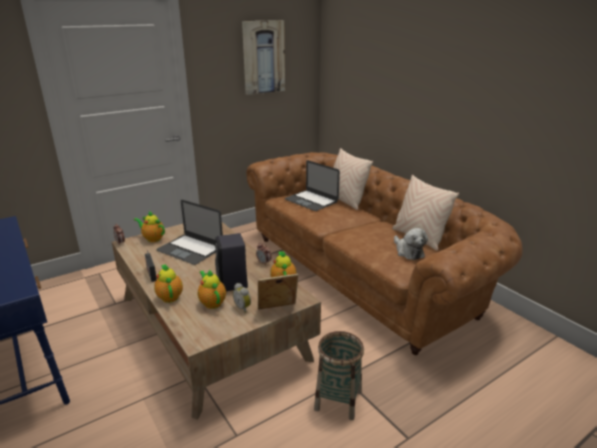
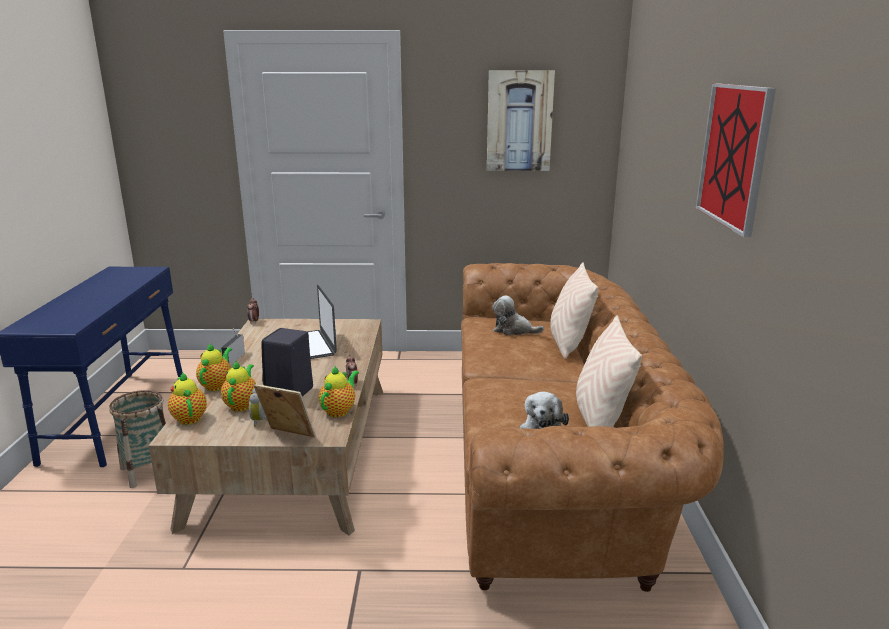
camera: 35 degrees right, 5 degrees down
(152, 238) = (286, 326): teapot -> teapot (189, 417)
(311, 200) = (513, 330): laptop -> plush toy
(338, 400) = (320, 590): basket -> basket (149, 470)
(483, 72) = (734, 155): none -> picture

